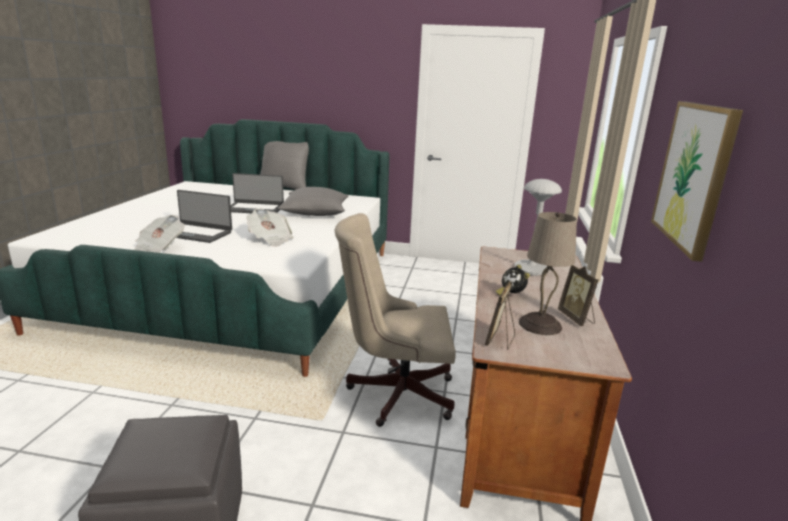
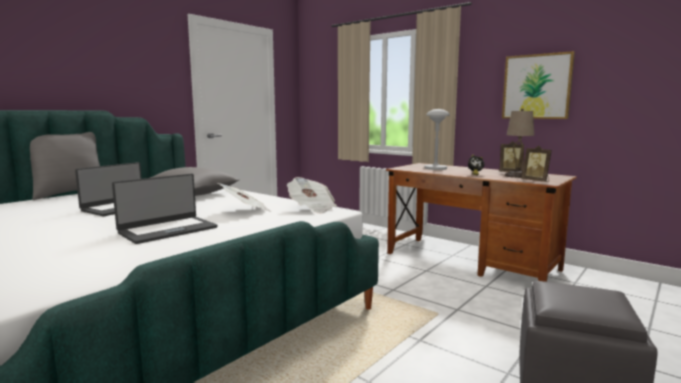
camera: 60 degrees left, 10 degrees down
(158, 249) = (197, 246): newspaper -> newspaper (312, 208)
(394, 392) = (417, 284): beige office chair -> none

